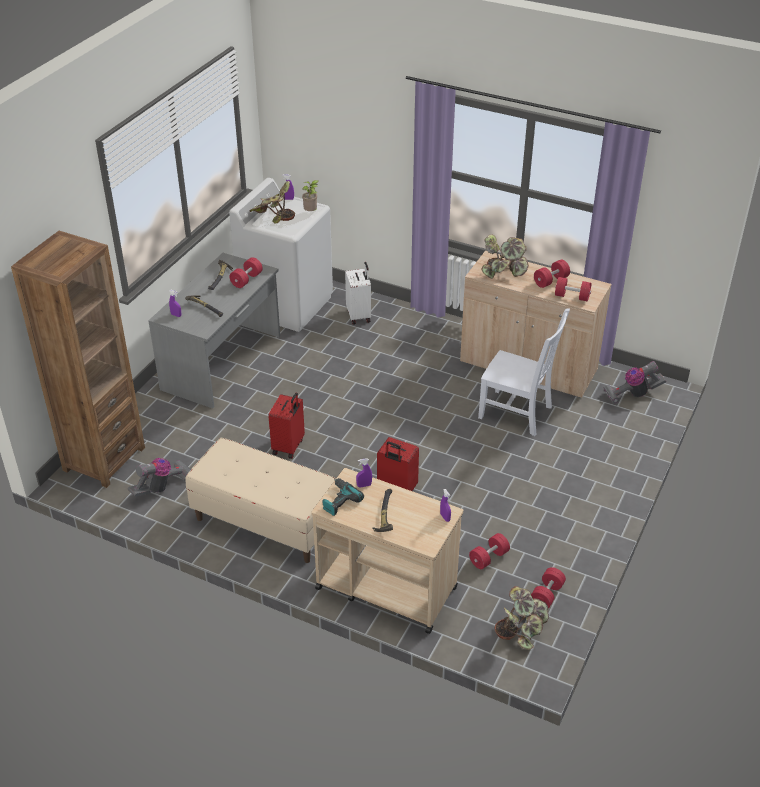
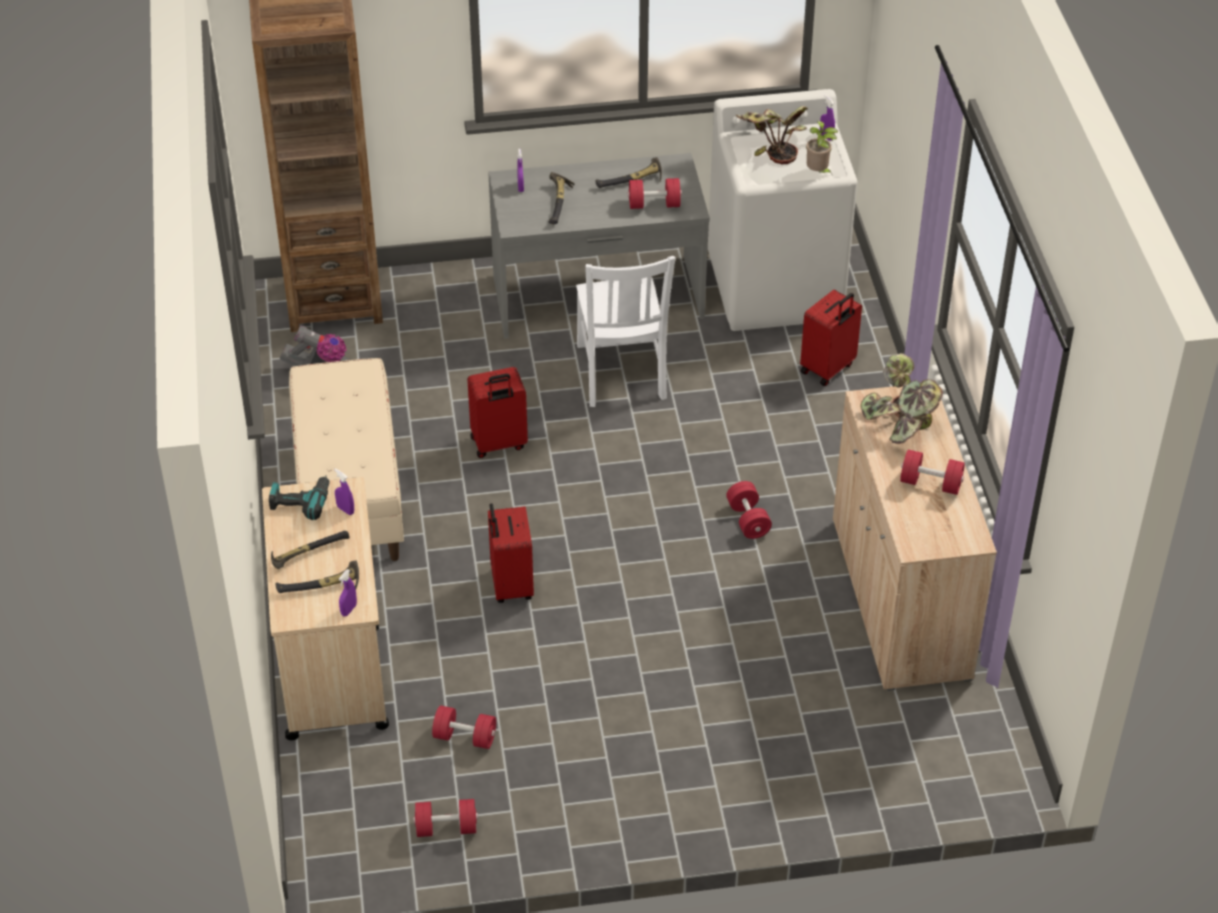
camera: 55 degrees right, 5 degrees up
(359, 315) = (828, 369): white suitcase -> red suitcase
(418, 521) = (322, 588): none -> hammer
(517, 413) = (782, 635): white chair -> white chair (621, 374)
(521, 629) = (365, 828): potted plant -> none
(572, 296) = (914, 522): red dumbbell -> red dumbbell (748, 520)
(632, 394) = (957, 747): vacuum cleaner -> none

